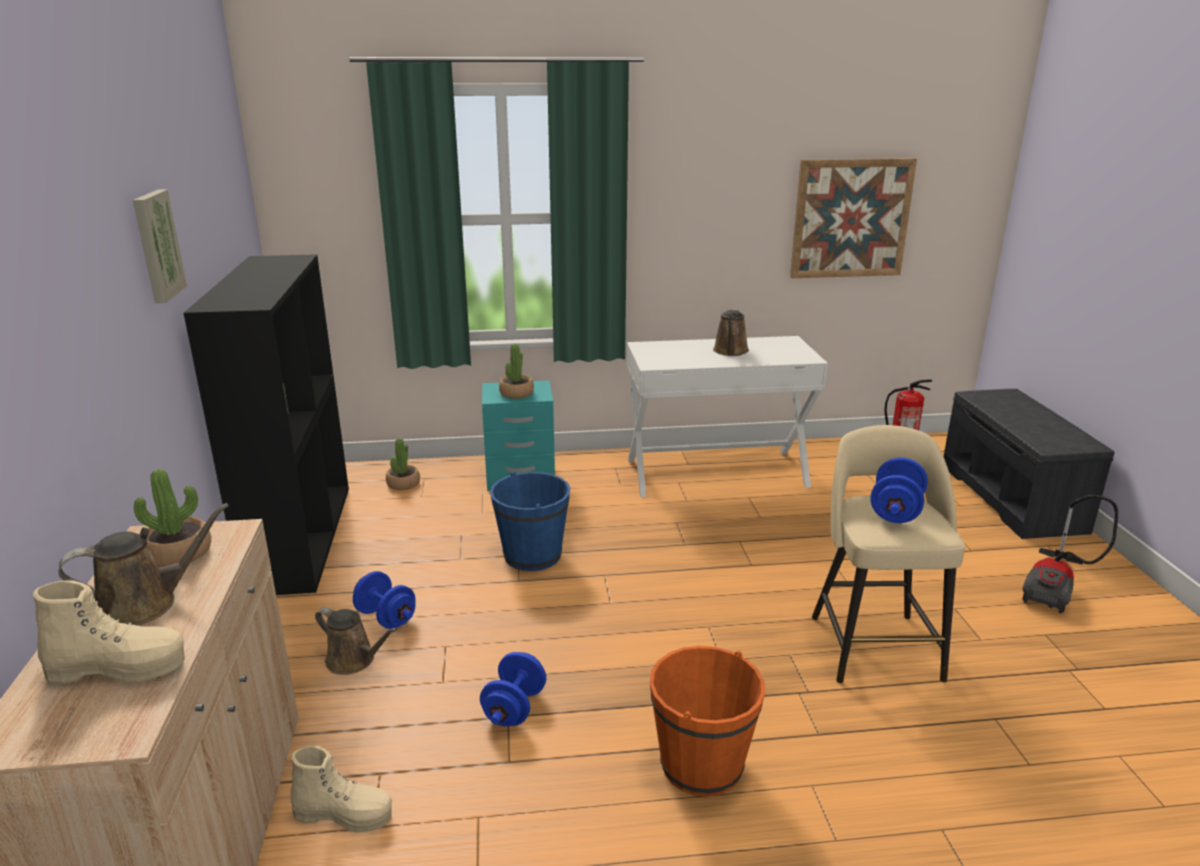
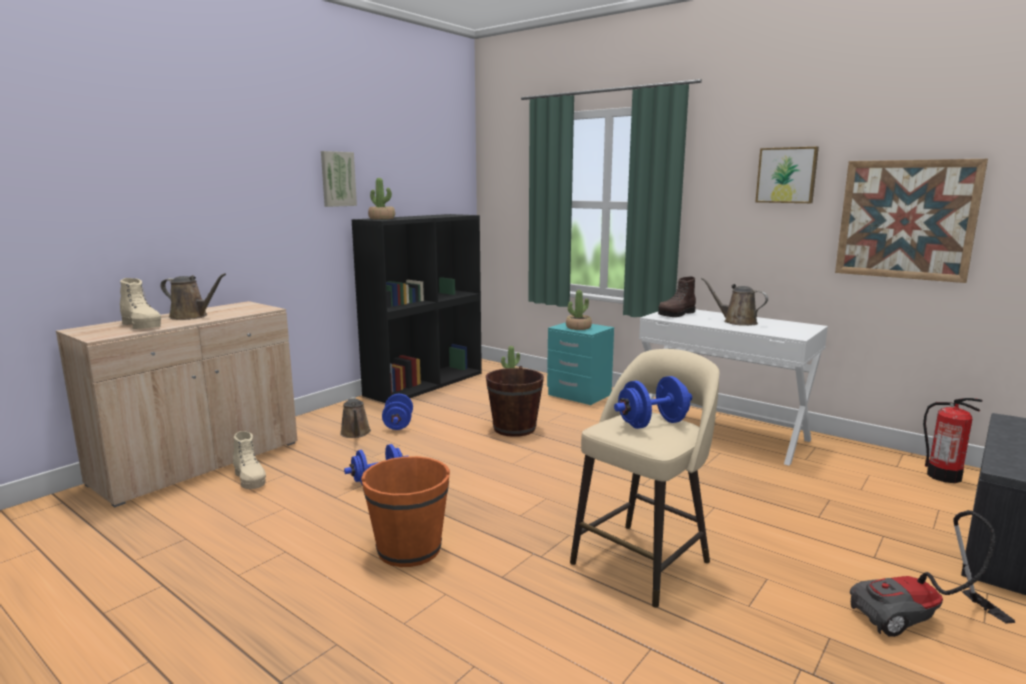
camera: 45 degrees right, 10 degrees down
(179, 553) = (237, 309): potted plant -> potted plant (382, 218)
(532, 555) = (514, 428): blue bucket -> brown bucket
(660, 355) = (676, 314): none -> brown boot
(730, 351) = (736, 322): brown watering can -> brown watering can turned 75 degrees clockwise
(738, 175) = (787, 175): none -> picture

